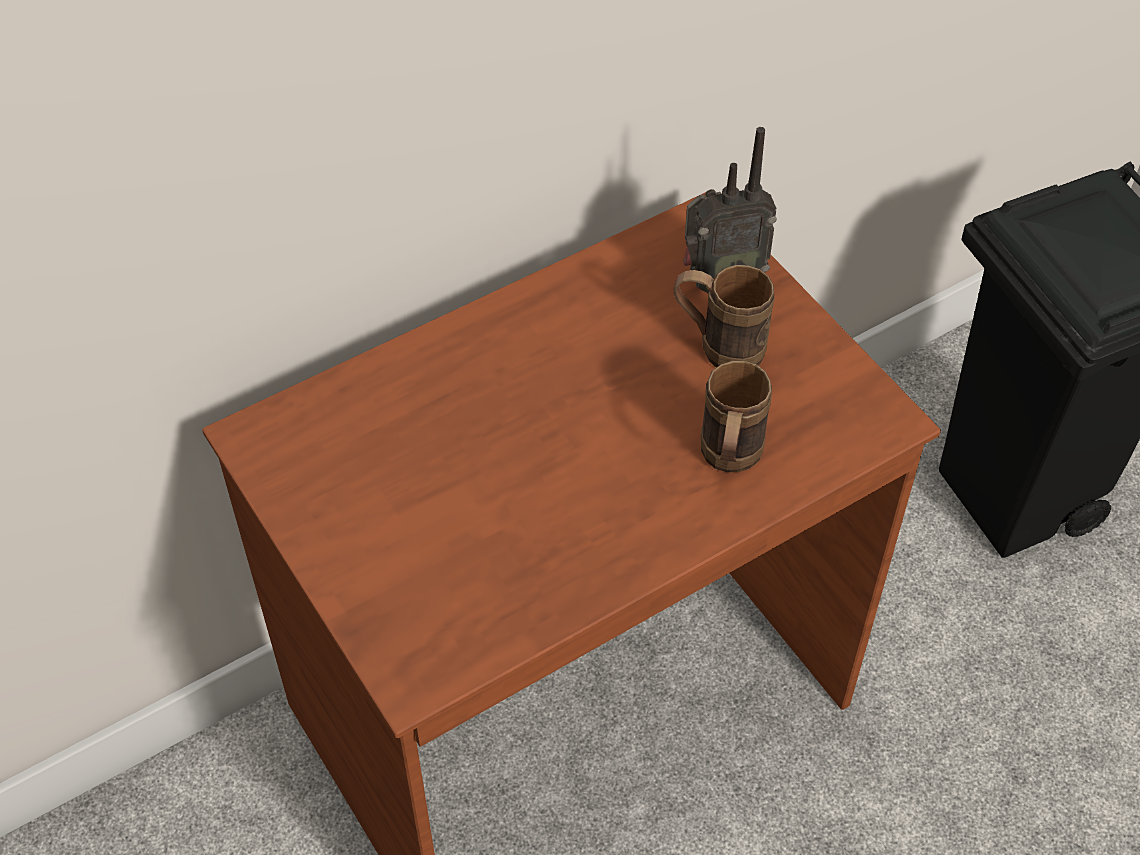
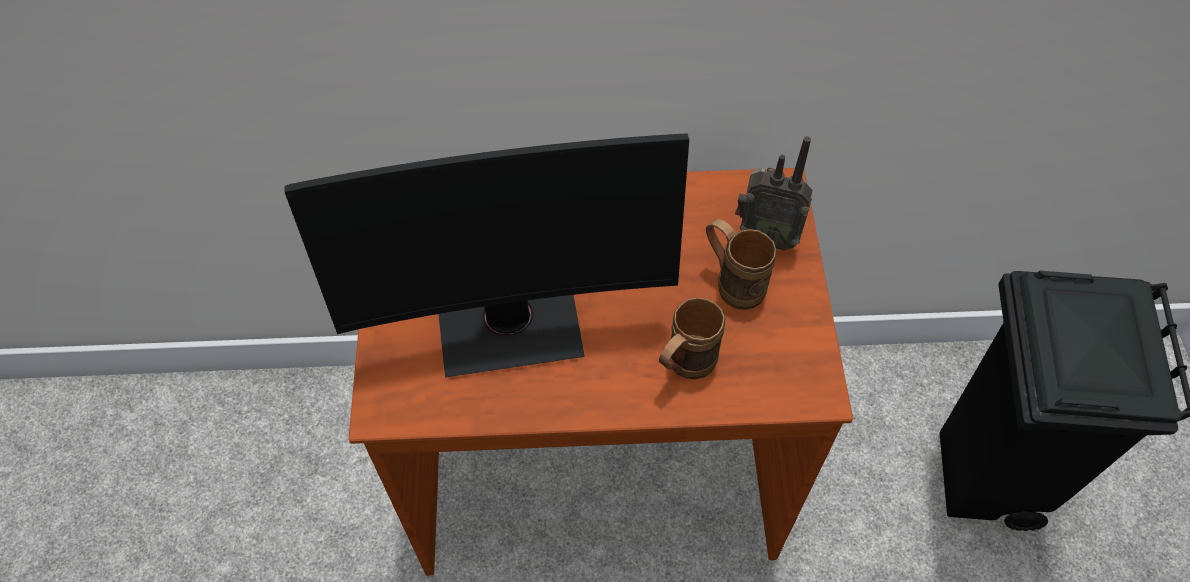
camera: 30 degrees right, 5 degrees up
(495, 507) = (509, 322): none -> monitor

